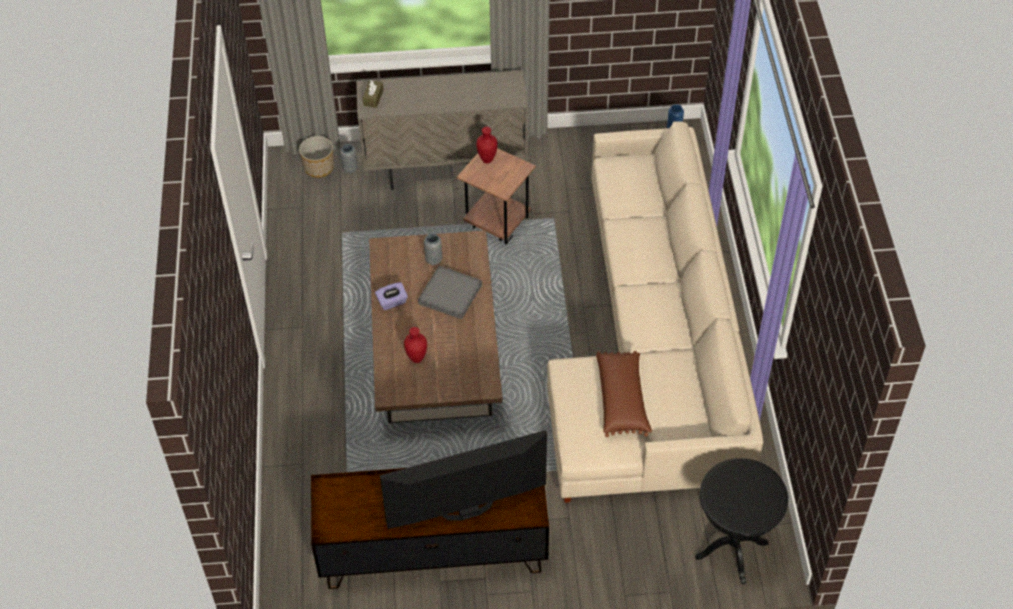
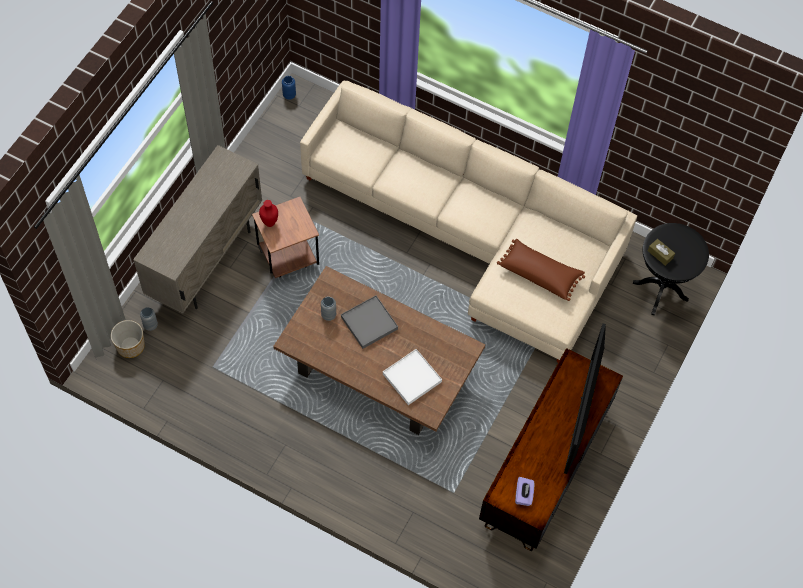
camera: 60 degrees left, 10 degrees up
(373, 98) = (162, 258): brown tissue box -> brown tissue box (660, 254)
(392, 302) = (348, 365): purple tissue box -> purple tissue box (523, 495)
(416, 358) = (412, 378): red vase -> white tray

